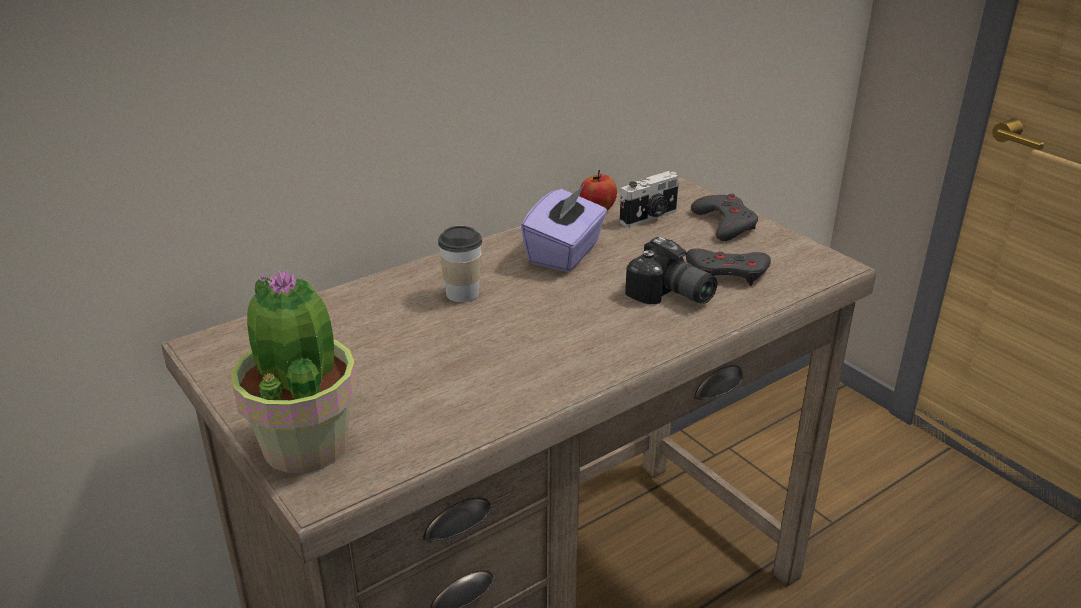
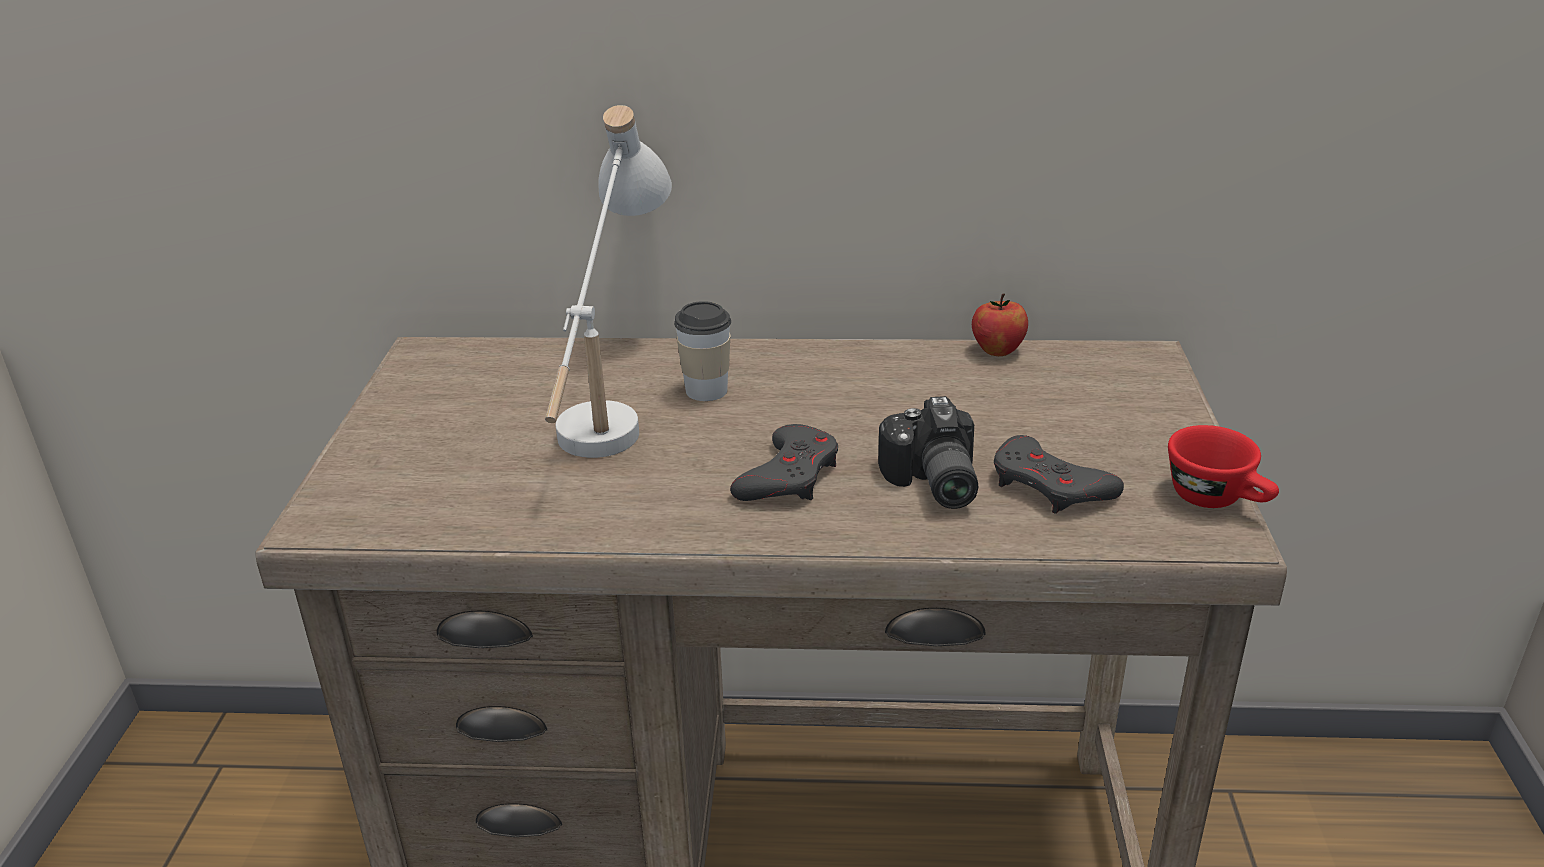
camera: 40 degrees right, 0 degrees up
(306, 444) = (367, 476): potted plant -> none
(414, 325) = (613, 405): none -> white table lamp
(565, 253) = (880, 388): purple tissue box -> none
(649, 217) = (1052, 381): camera -> none
(725, 223) = (1145, 424): grey game controller -> grey game controller (789, 476)
(808, 249) = (1218, 499): none -> red cup

